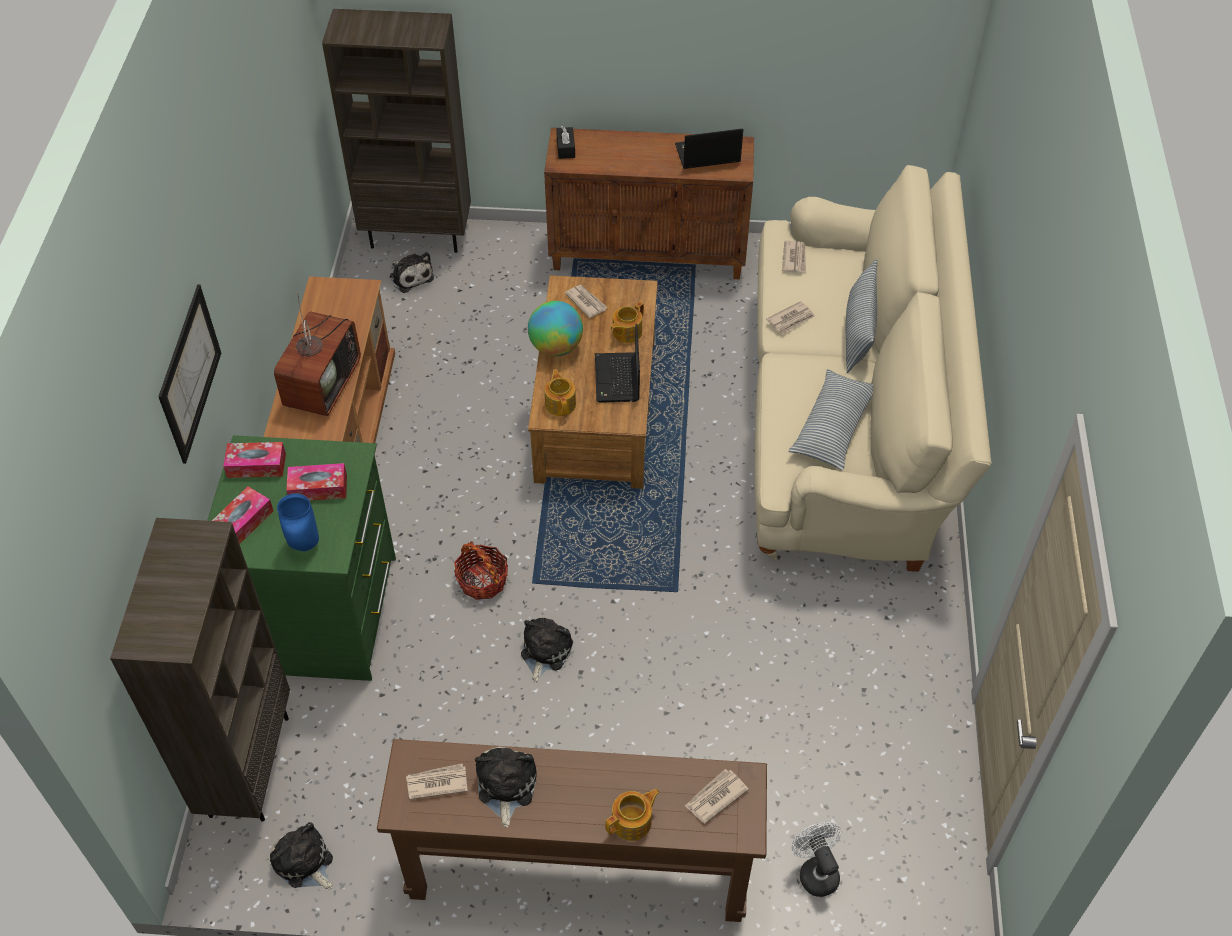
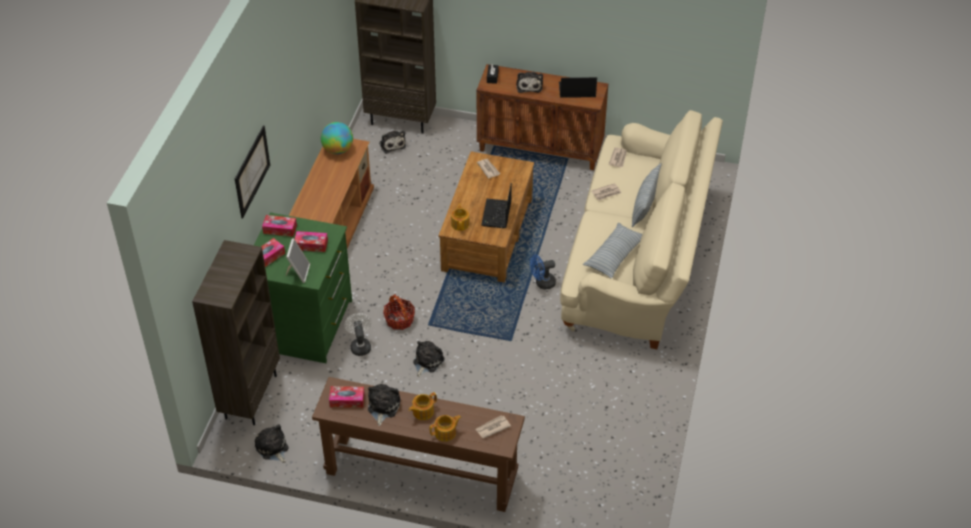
camera: 10 degrees right, 5 degrees down
(303, 545) = (298, 272): blue vase -> picture frame
(321, 382) = (324, 194): television -> none
(436, 783) = (347, 400): newspaper -> tissue box
(556, 347) = (465, 192): globe -> globe (338, 150)
(626, 332) = (508, 189): teapot -> teapot (422, 412)
(628, 155) = (529, 85): none -> plush toy
(704, 481) = (542, 283): none -> blue fan
(815, 871) = (553, 494): white fan -> white fan (360, 345)

